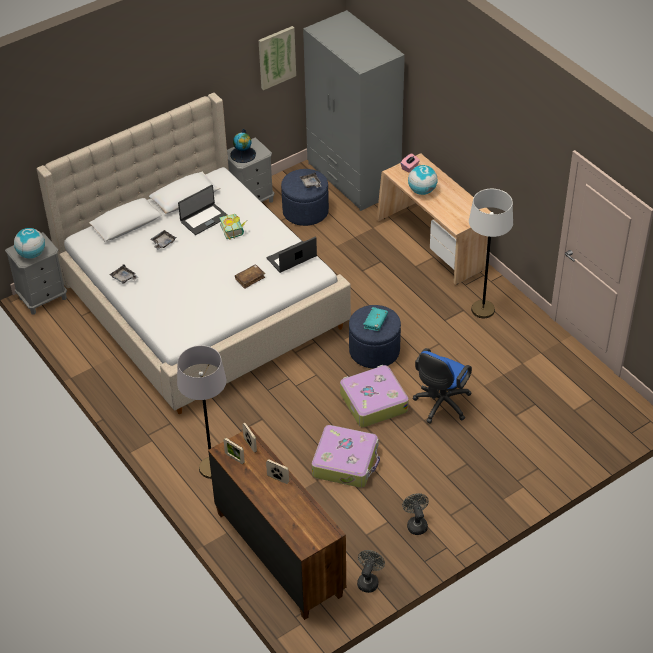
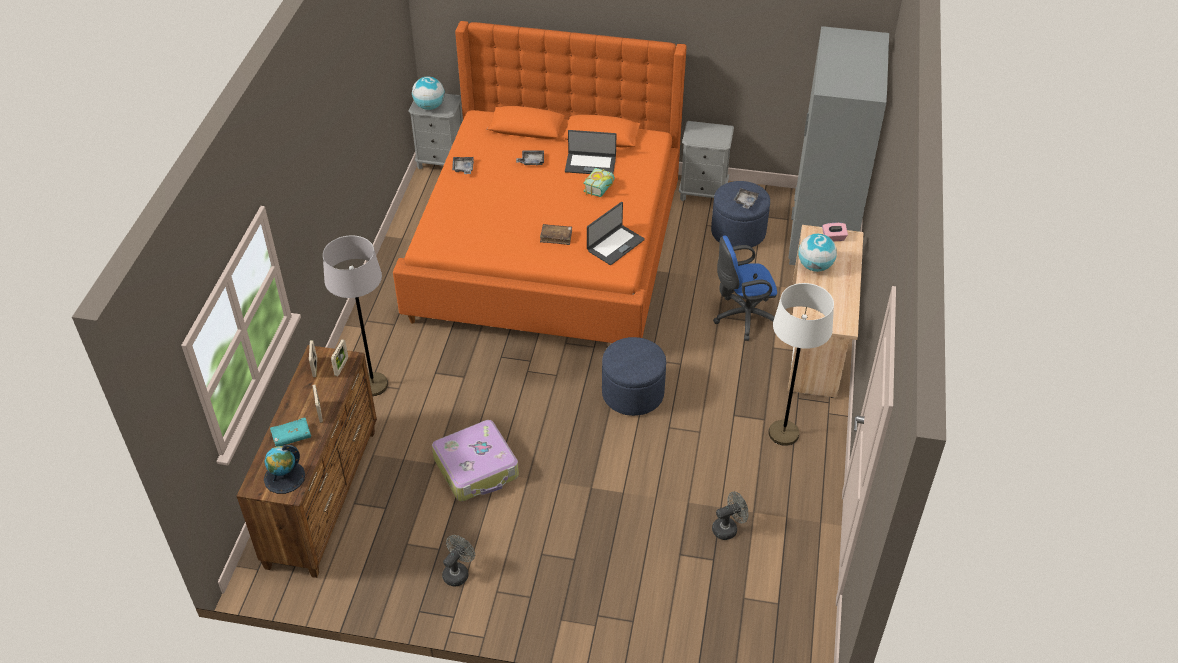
camera: 45 degrees right, 0 degrees up
(202, 303) = (549, 248): beige bed -> orange bed
(243, 154) = (701, 133): globe -> globe (284, 477)
(276, 57) = (783, 46): picture -> none
(292, 258) = (615, 245): laptop -> laptop turned 120 degrees clockwise
(369, 580) = (354, 584): grey fan -> grey fan (728, 528)
(373, 402) = (570, 436): suitcase -> none
(375, 322) = (633, 359): turquoise book -> turquoise book (291, 436)
(440, 405) = (624, 487): blue office chair -> blue office chair (742, 318)

